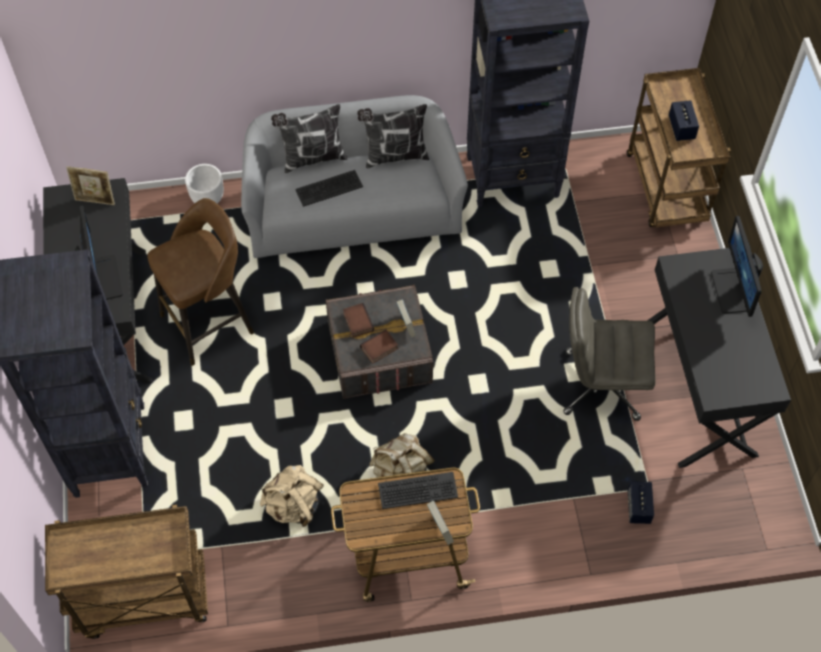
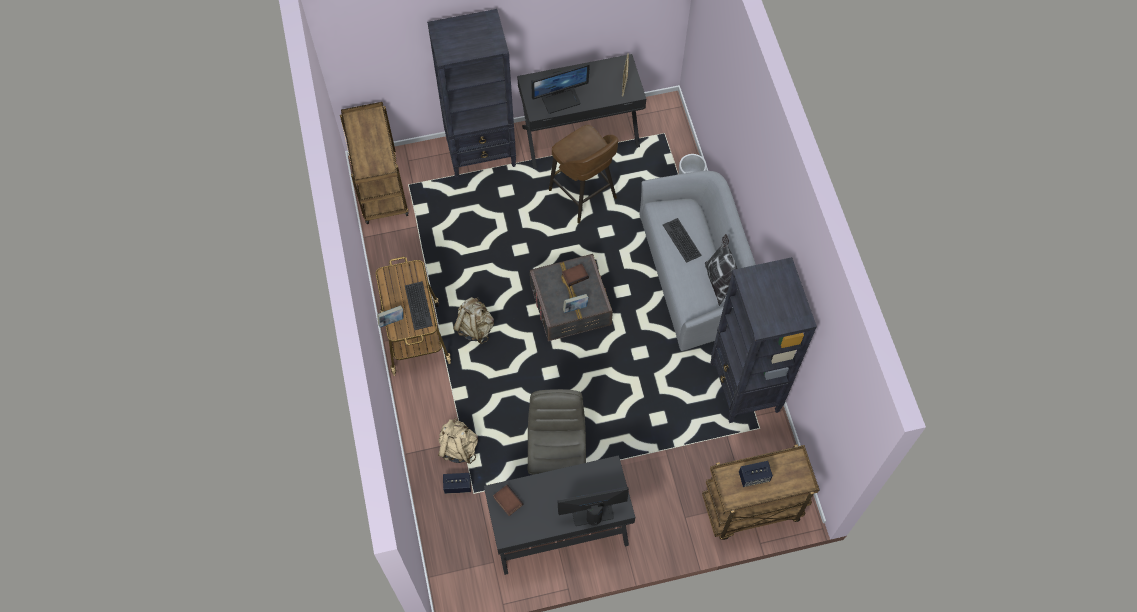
camera: 85 degrees right, 5 degrees up
(293, 505) = (447, 264): beige backpack -> beige backpack (458, 447)
(312, 158) = (708, 226): pillow -> none
(379, 349) = (553, 292): book -> book (507, 501)

